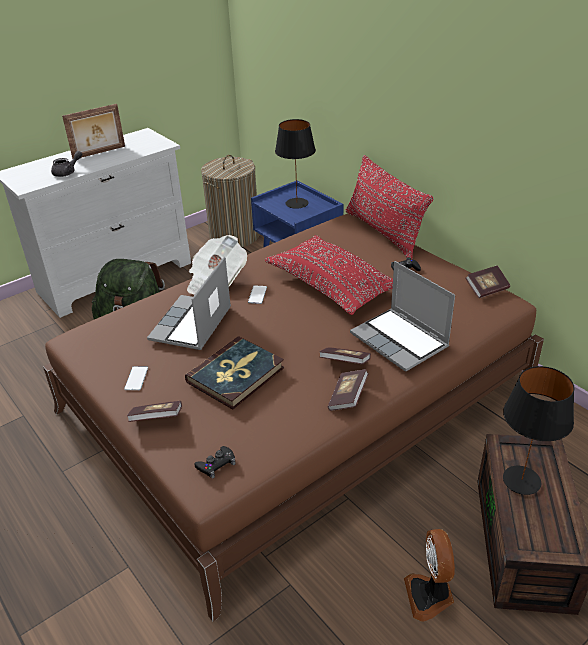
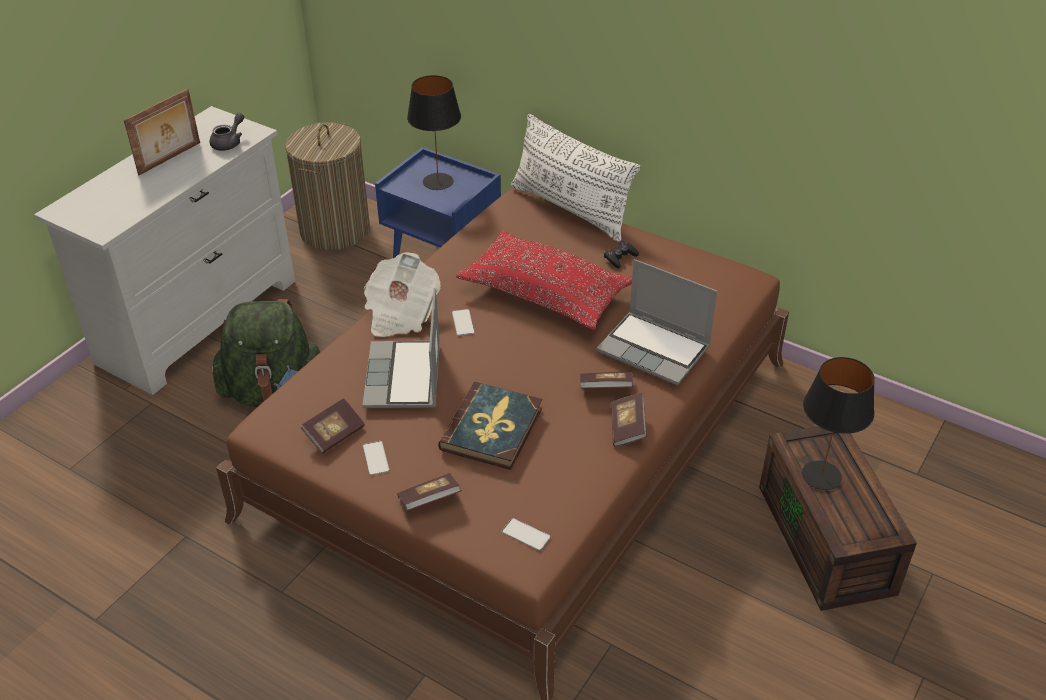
camera: 20 degrees left, 5 degrees up
(67, 172) = (147, 198): grey teapot -> grey teapot (229, 143)
(216, 465) = (526, 534): black game controller -> phone
(383, 232) = (570, 209): red pillow -> white pillow
(430, 596) = (756, 616): fan -> none
(486, 289) = (721, 267): book -> book (334, 434)

